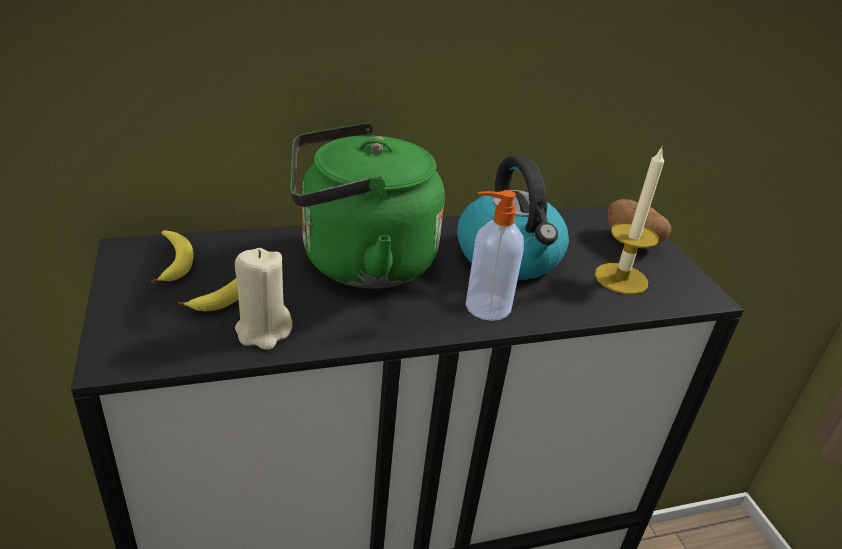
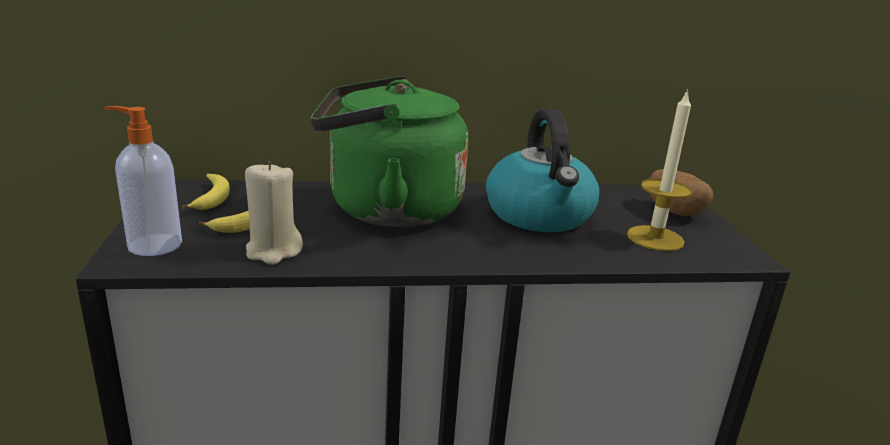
camera: 10 degrees right, 10 degrees down
(486, 307) = (503, 249): soap dispenser -> soap dispenser (153, 245)

